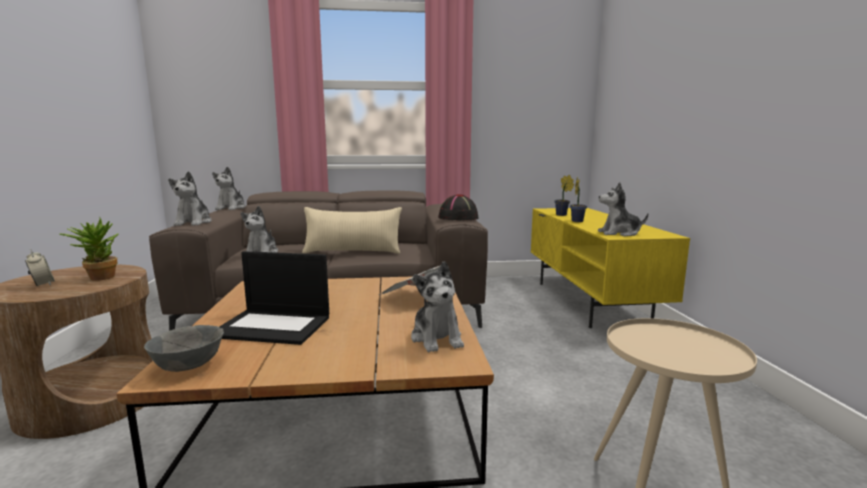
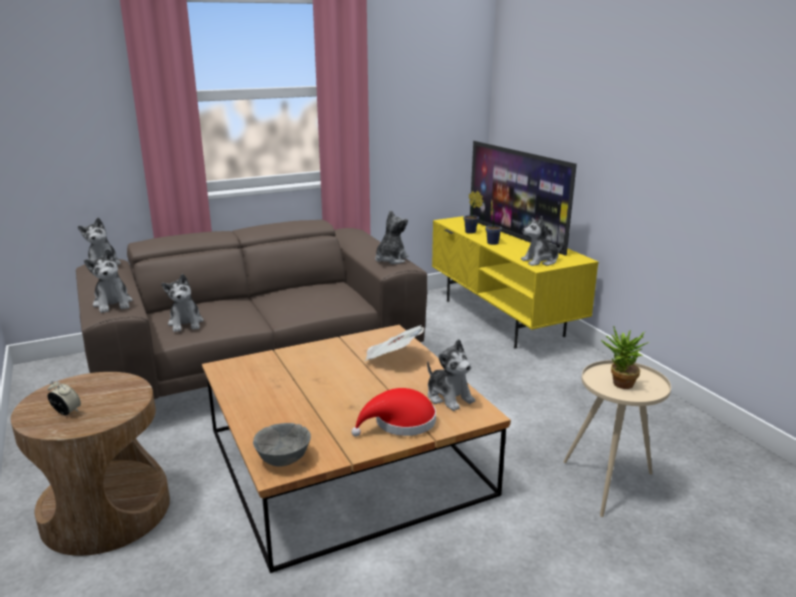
camera: 20 degrees left, 10 degrees up
(98, 277) = (108, 394): potted plant -> potted plant (619, 385)
(274, 326) = (305, 410): laptop -> none
(352, 252) = (284, 307): beige pillow -> none
(354, 354) = (400, 423): none -> red hat
(458, 218) = (390, 259): black hat -> plush toy
(606, 219) = (516, 236): none -> television

